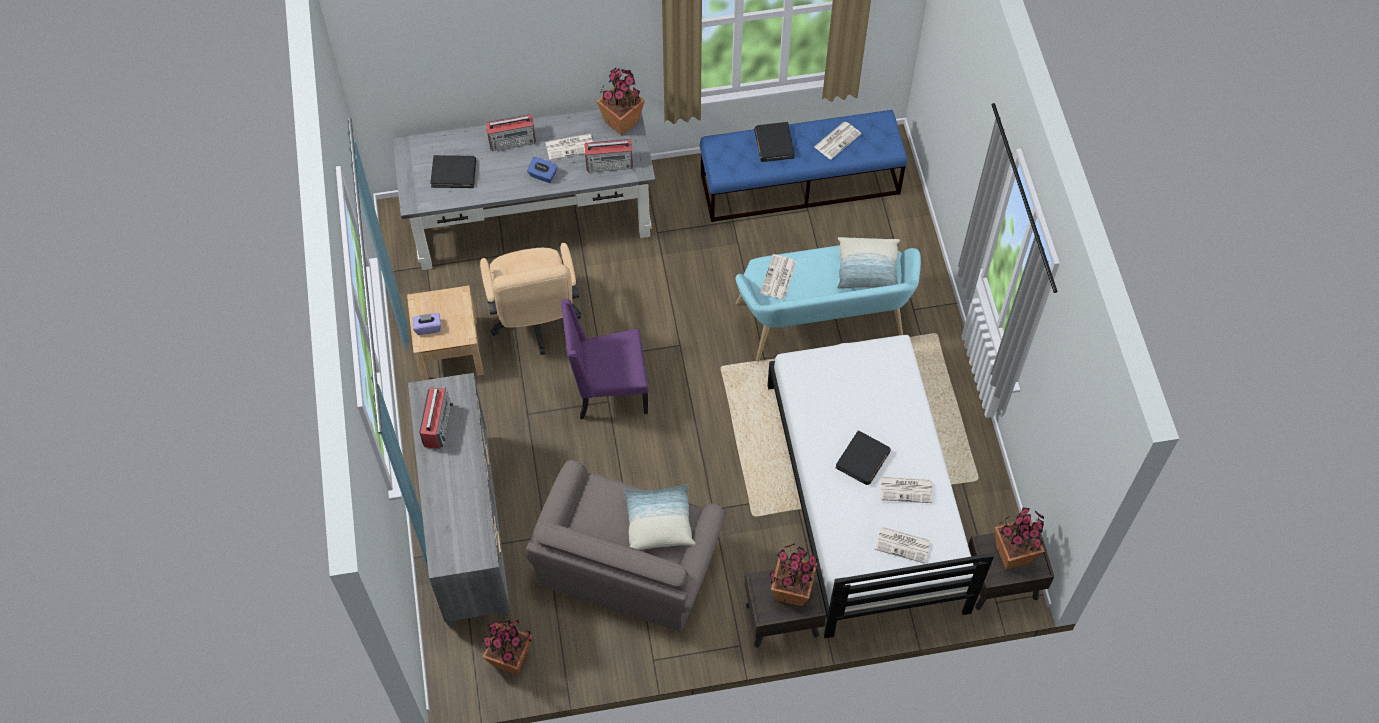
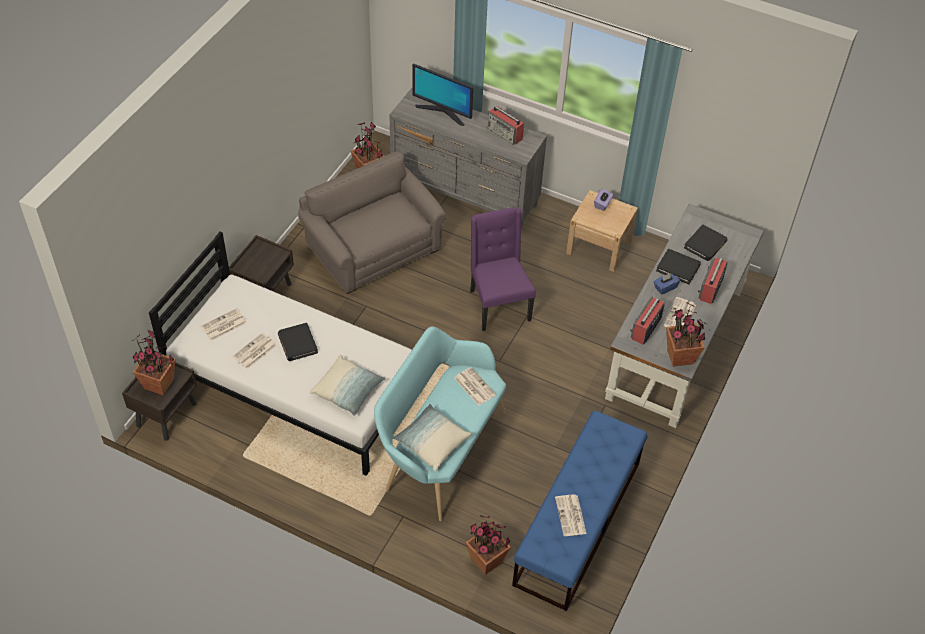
camera: 125 degrees right, 10 degrees down
(449, 512) = (443, 112): none -> monitor
(535, 322) = (584, 298): beige office chair -> none
(608, 391) = (498, 305): purple chair -> purple chair turned 45 degrees counterclockwise
(658, 523) = (363, 231): pillow -> pillow (348, 391)
(774, 143) = (601, 471): black book -> black book (678, 268)
(791, 590) = (259, 264): potted plant -> potted plant (487, 561)

